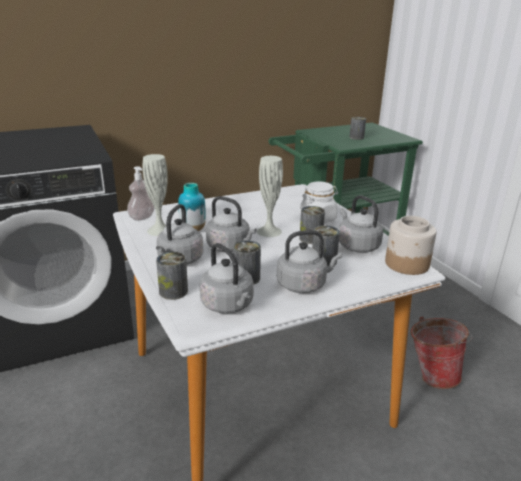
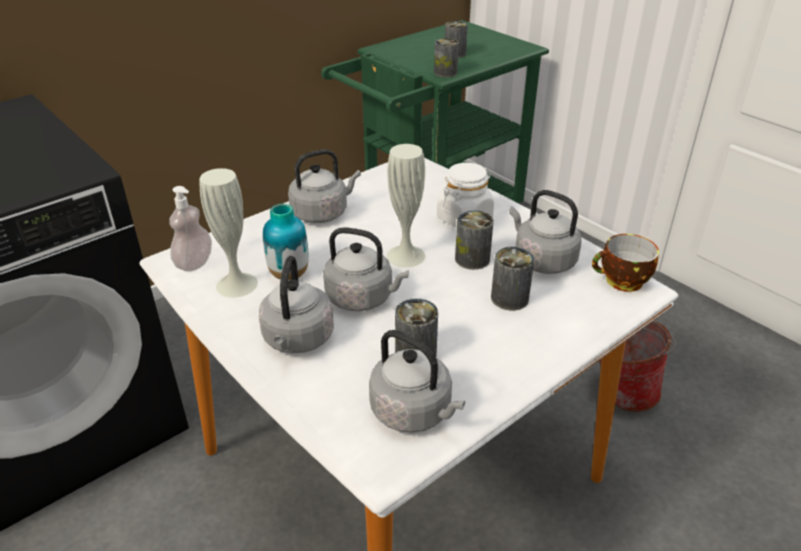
camera: 15 degrees left, 10 degrees up
(173, 291) = (319, 404): can -> can (445, 73)
(304, 284) = (502, 348): grey kettle -> grey kettle (322, 213)
(406, 264) = (621, 282): jar -> cup

